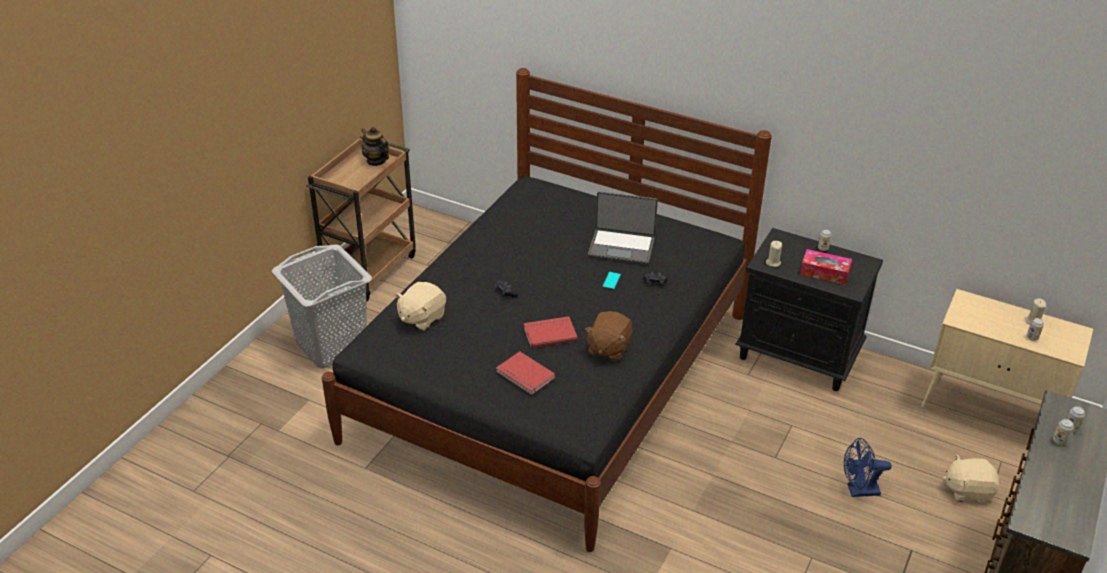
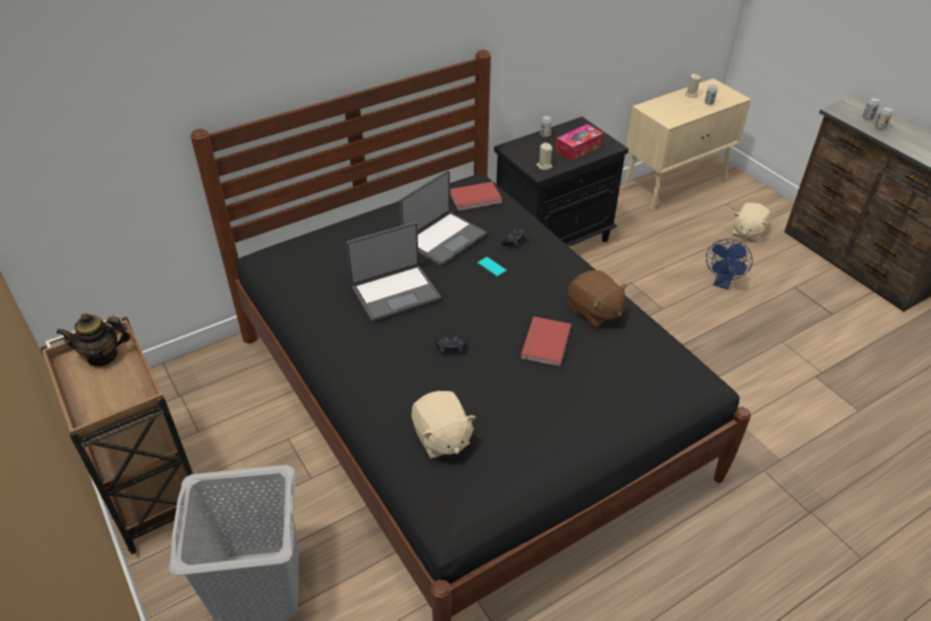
camera: 60 degrees left, 5 degrees up
(524, 375) = (601, 389): red book -> red book (476, 199)
(540, 248) = (395, 293): none -> laptop

